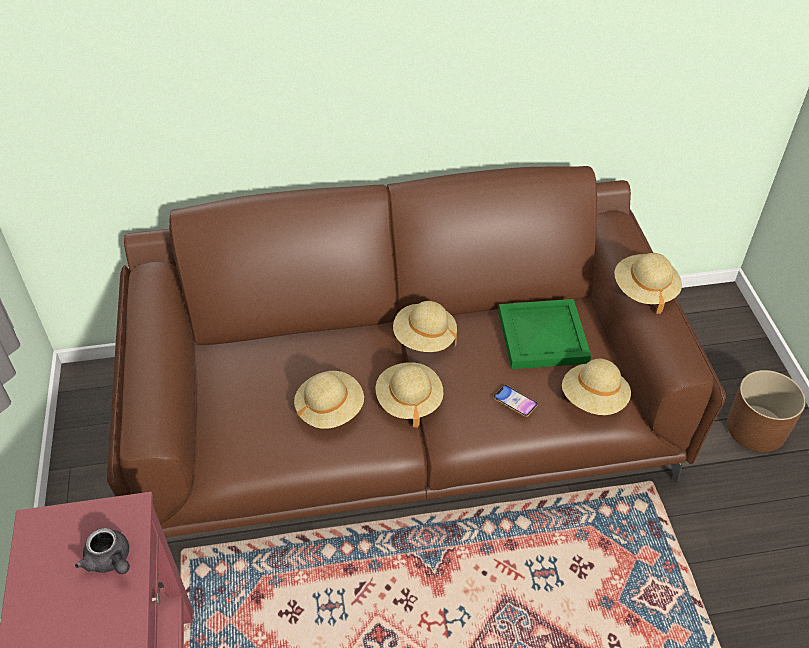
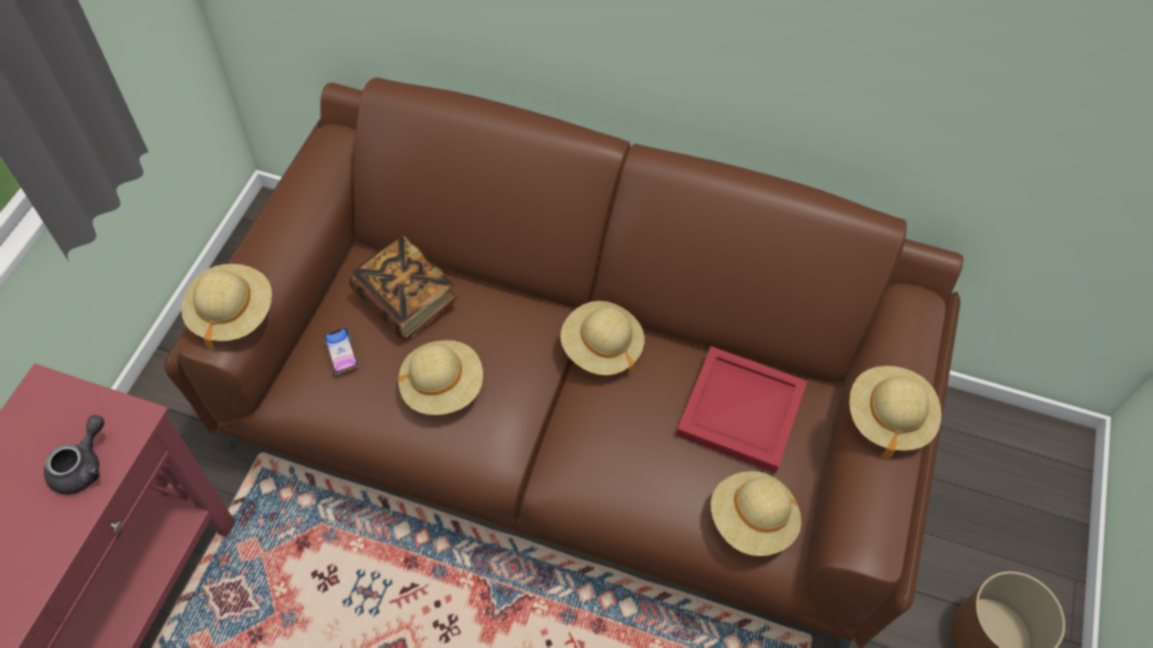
camera: 25 degrees right, 10 degrees up
(110, 561) = (83, 466): grey teapot -> grey teapot turned 135 degrees counterclockwise
(264, 365) = (406, 300): none -> book
(409, 400) = (538, 417): beige hat -> beige hat (232, 314)
(515, 402) = (653, 480): phone -> phone (341, 352)
(541, 338) = (739, 412): green tray -> red tray

